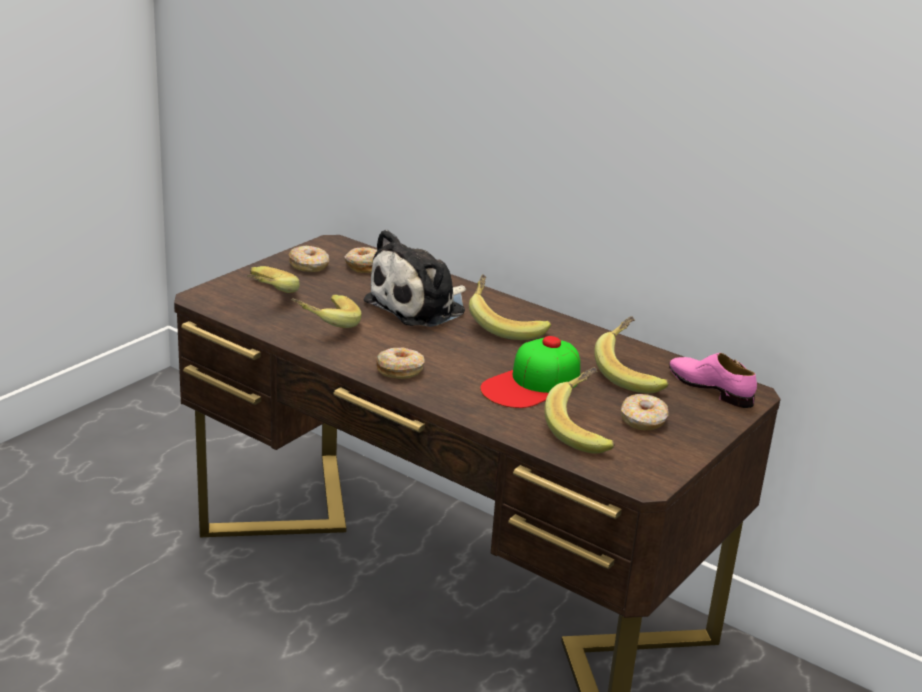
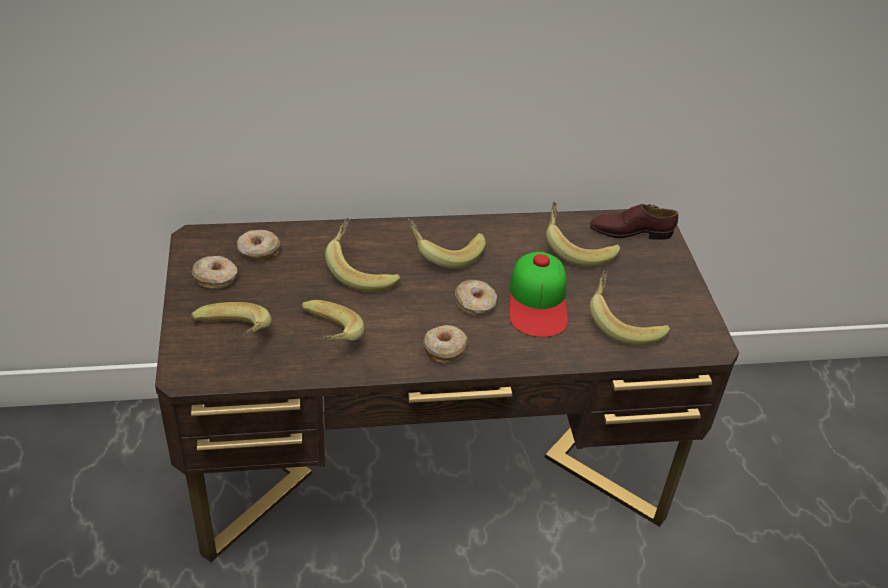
camera: 45 degrees left, 15 degrees up
(420, 306) = (362, 270): plush toy -> banana
(643, 420) = (639, 289): donut -> donut (475, 304)
(710, 388) = (630, 232): pink shoe -> brown shoe

